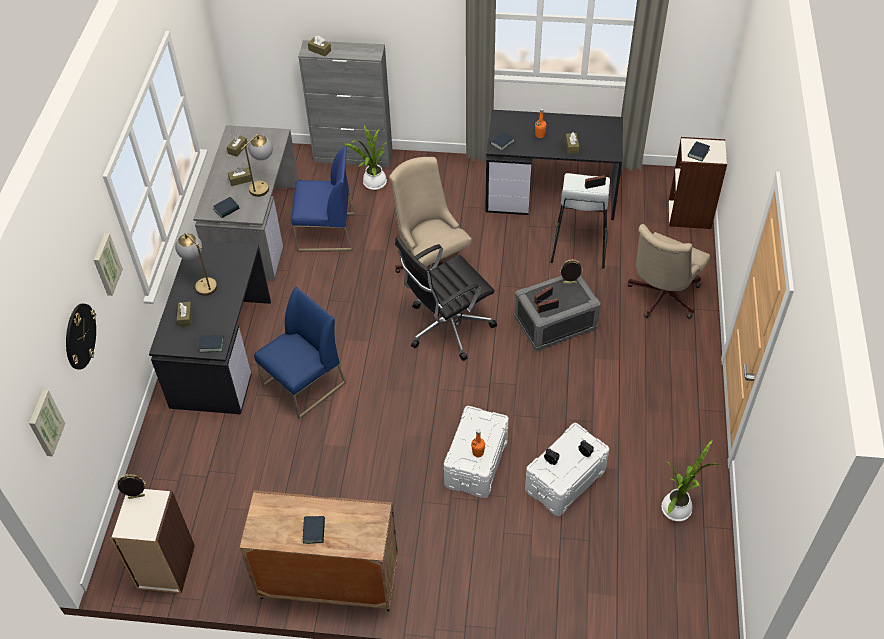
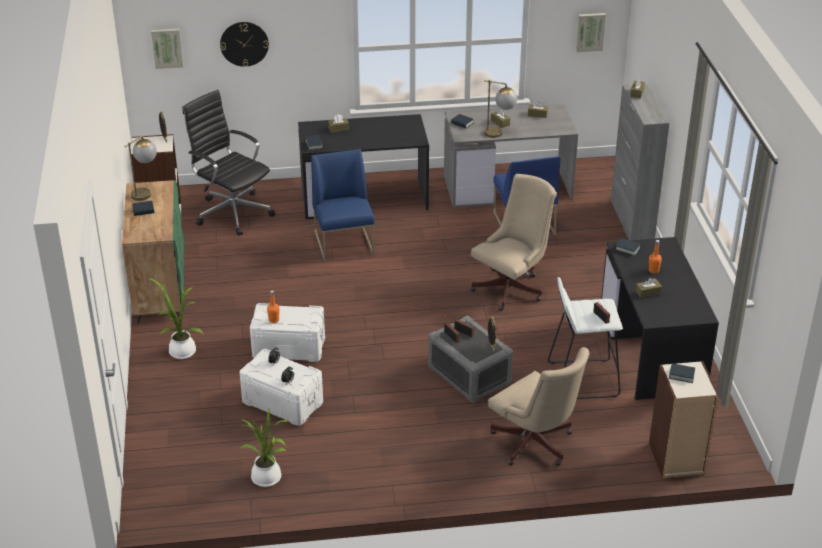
camera: 75 degrees right, 15 degrees down
(106, 264) = (311, 36): picture -> picture (590, 31)
(201, 283) = (376, 128): table lamp -> table lamp (145, 192)
(304, 385) = (344, 243): blue chair -> blue chair turned 135 degrees counterclockwise
(328, 581) = (160, 289): brown cabinet -> green cabinet
(373, 183) = (601, 238): potted plant -> potted plant (180, 351)
(446, 327) = (437, 309): black office chair -> black office chair (232, 212)
(661, 298) = (535, 446): beige office chair -> beige office chair turned 150 degrees counterclockwise

